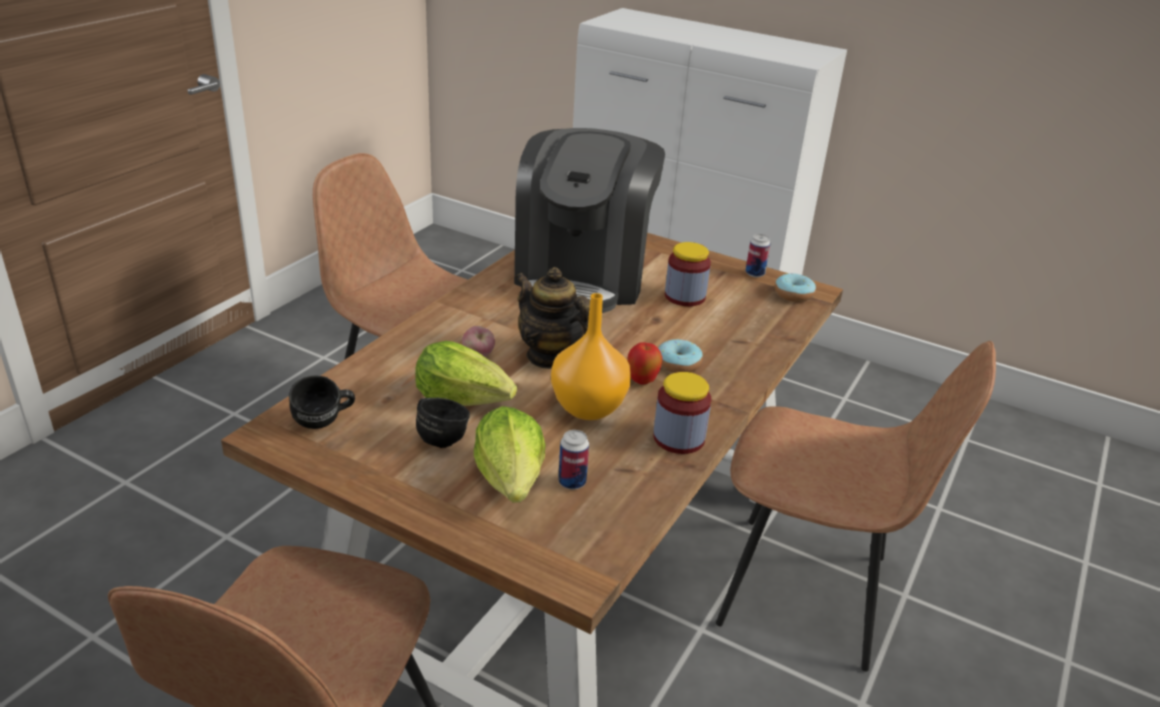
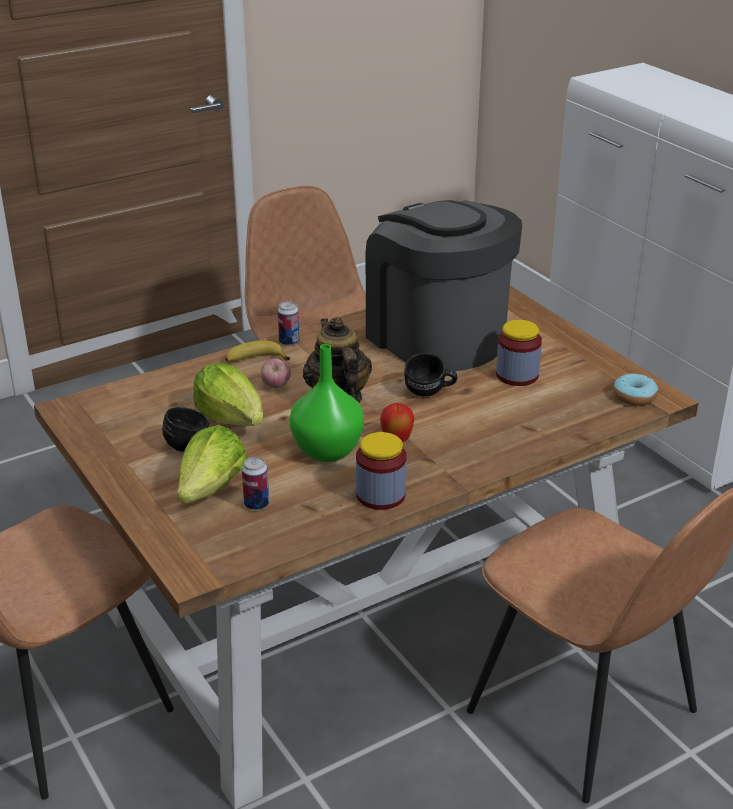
camera: 30 degrees right, 0 degrees up
(324, 422) = (113, 410): black mug -> black mug (430, 393)
(432, 334) = (255, 360): none -> banana
(583, 276) = (436, 337): coffee machine -> coffee machine turned 105 degrees clockwise
(590, 408) = (328, 451): orange vase -> green vase
(678, 364) = (446, 434): donut -> none
(755, 274) = (614, 368): can -> can (289, 342)

